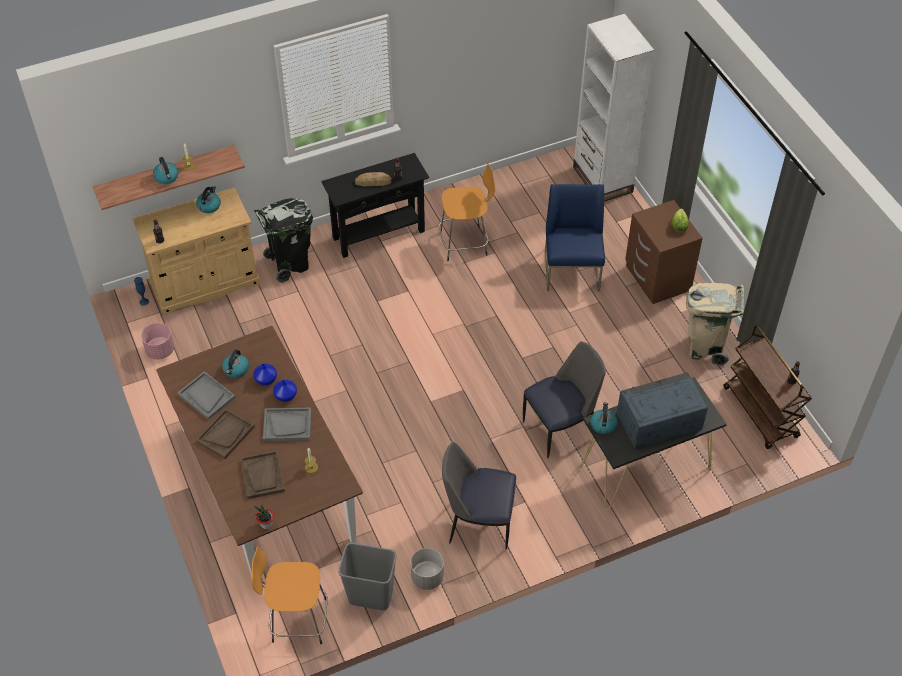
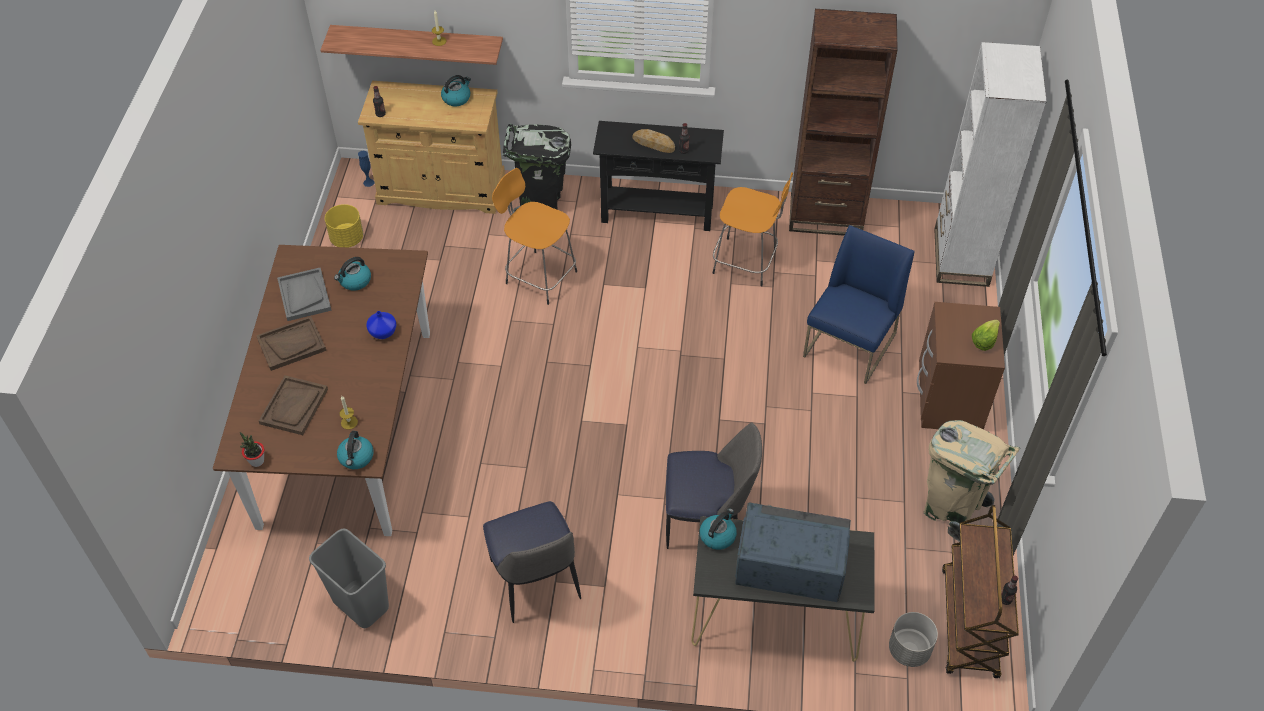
camera: 30 degrees right, 0 degrees up
(160, 350) = (347, 239): pink planter -> yellow planter
(167, 177) = (408, 44): kettle -> kettle (356, 458)
(265, 379) = (376, 305): blue vase -> none
(287, 425) = (360, 365): grey tray -> none
(297, 620) = (268, 589): orange stool -> orange stool (539, 276)
(427, 577) = (435, 615): grey planter -> grey planter (909, 649)
(478, 522) = (535, 583): chair -> chair turned 150 degrees counterclockwise
(496, 188) = (826, 216): none -> brown bookcase

